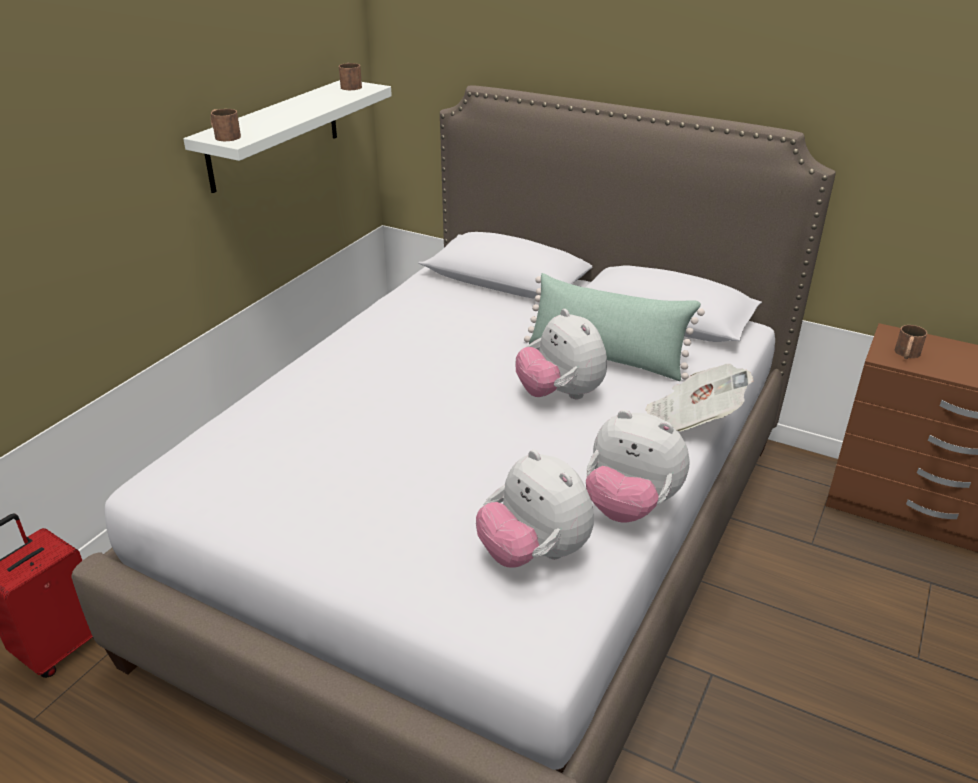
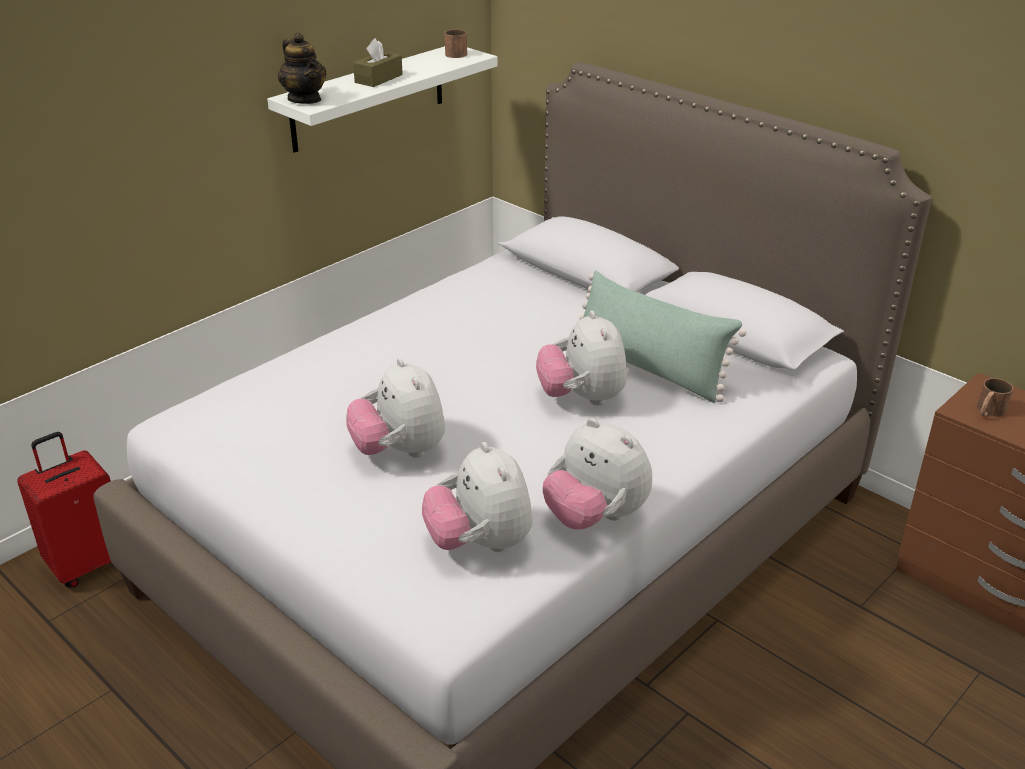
camera: 15 degrees right, 0 degrees up
(224, 136) = (305, 99): brown mug -> teapot
(288, 112) = (378, 78): none -> brown tissue box
(410, 473) = (400, 451): none -> plush toy
(693, 419) = (706, 443): newspaper -> none

